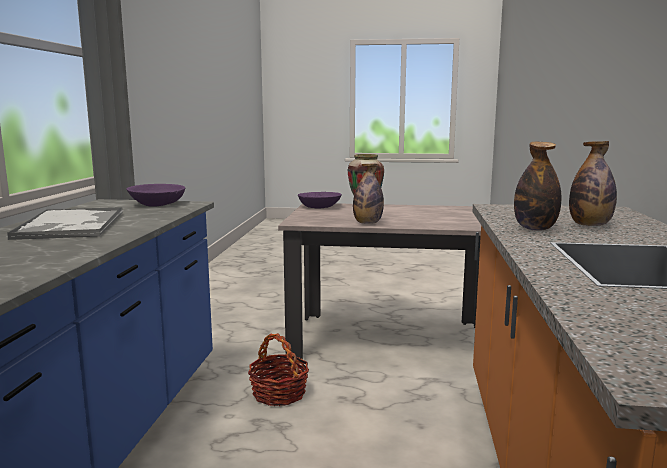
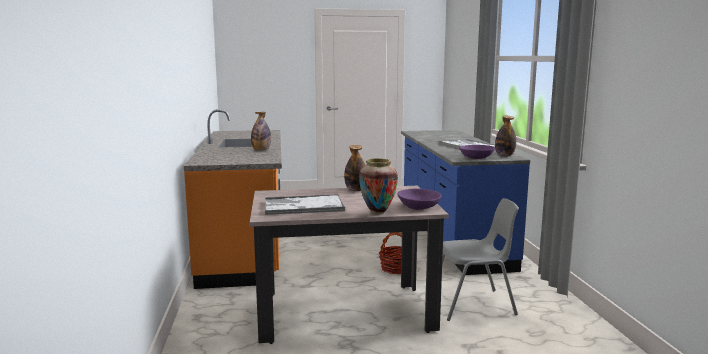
camera: 165 degrees right, 0 degrees up
(242, 333) = (473, 304): none -> grey chair
(437, 212) = (303, 206): none -> tray
(590, 225) = (233, 153): bottle -> bottle (504, 155)

